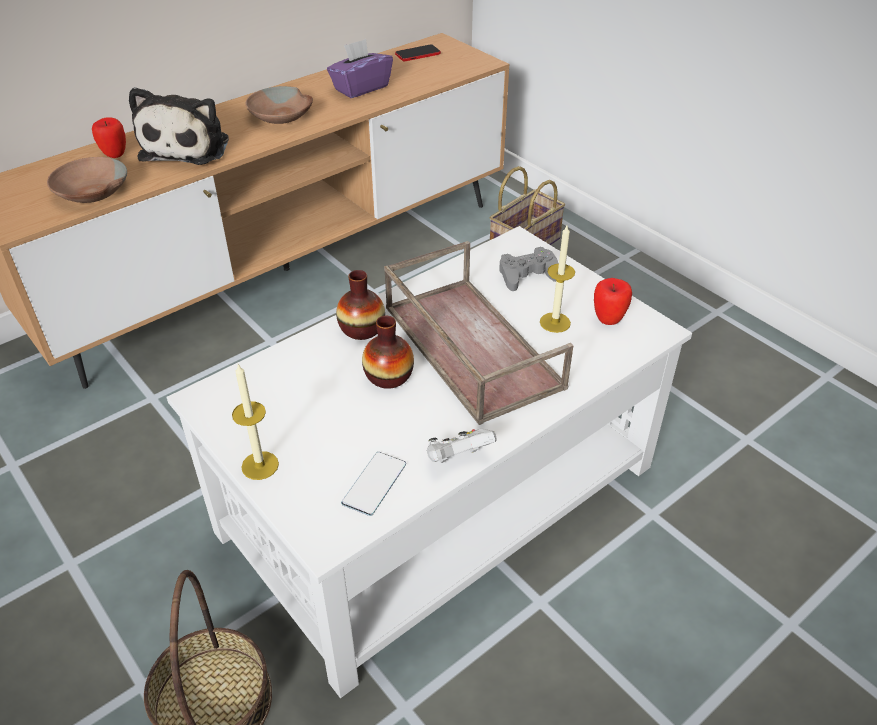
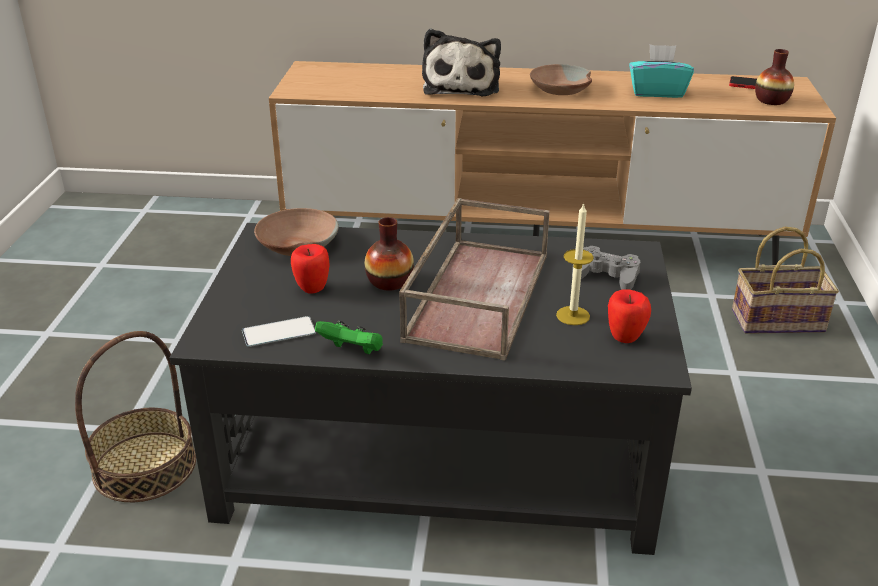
camera: 45 degrees right, 10 degrees down
(90, 192) = (360, 89): brown bowl -> brown bowl (296, 244)
(115, 155) = (408, 74): apple -> apple (312, 288)
(188, 147) = (462, 86): plush toy -> plush toy turned 45 degrees counterclockwise
(260, 465) = (235, 284): candle -> none
(361, 88) = (657, 92): purple tissue box -> turquoise tissue box
(362, 329) = (419, 246): vase -> vase (771, 100)
(437, 499) = (436, 454): white coffee table -> black coffee table
(458, 458) = (353, 351): white game controller -> green game controller

